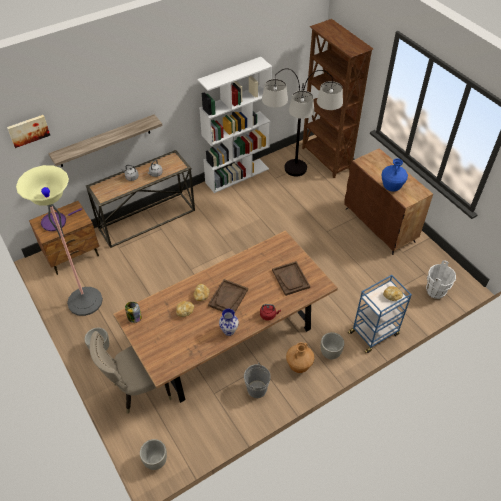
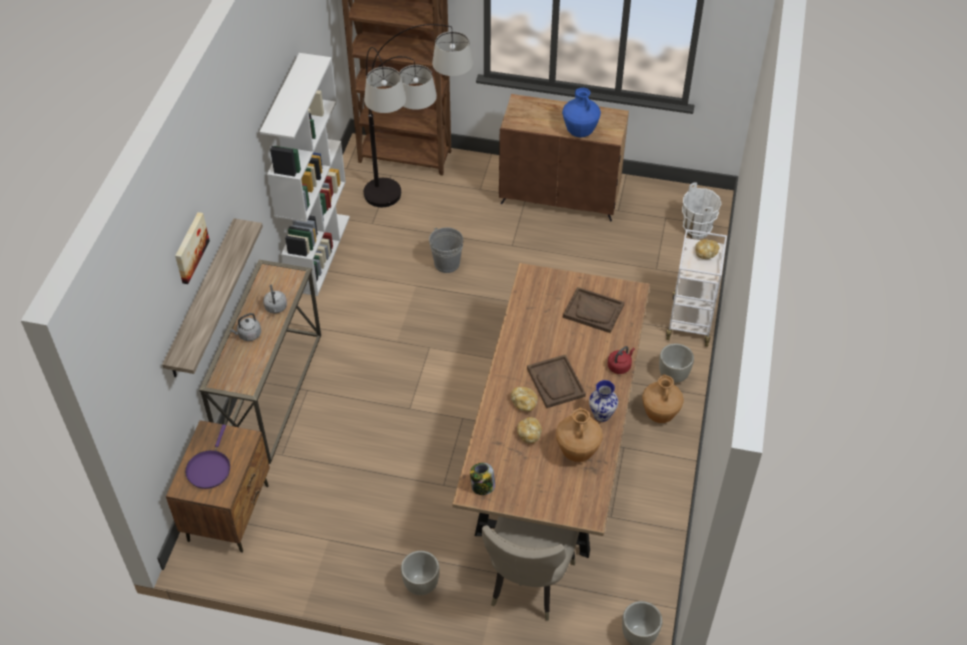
camera: 45 degrees left, 0 degrees up
(28, 130) = (142, 341): picture -> picture (190, 247)
(85, 301) = (327, 551): floor lamp -> none
(194, 338) = (577, 452): none -> brown vase
(257, 389) = (647, 474): grey bucket -> grey bucket (447, 263)
(374, 333) = (690, 320): blue cart -> white cart

